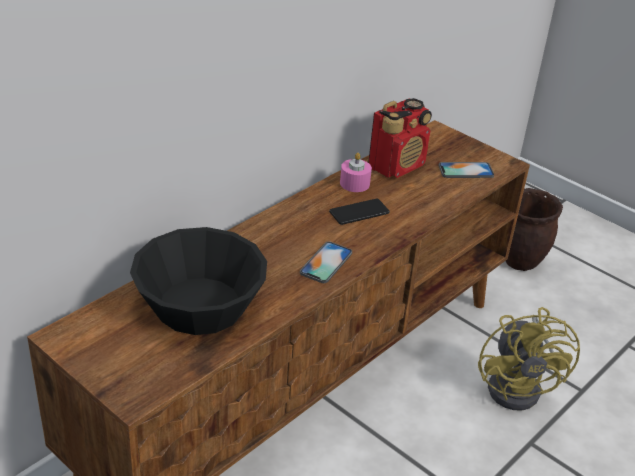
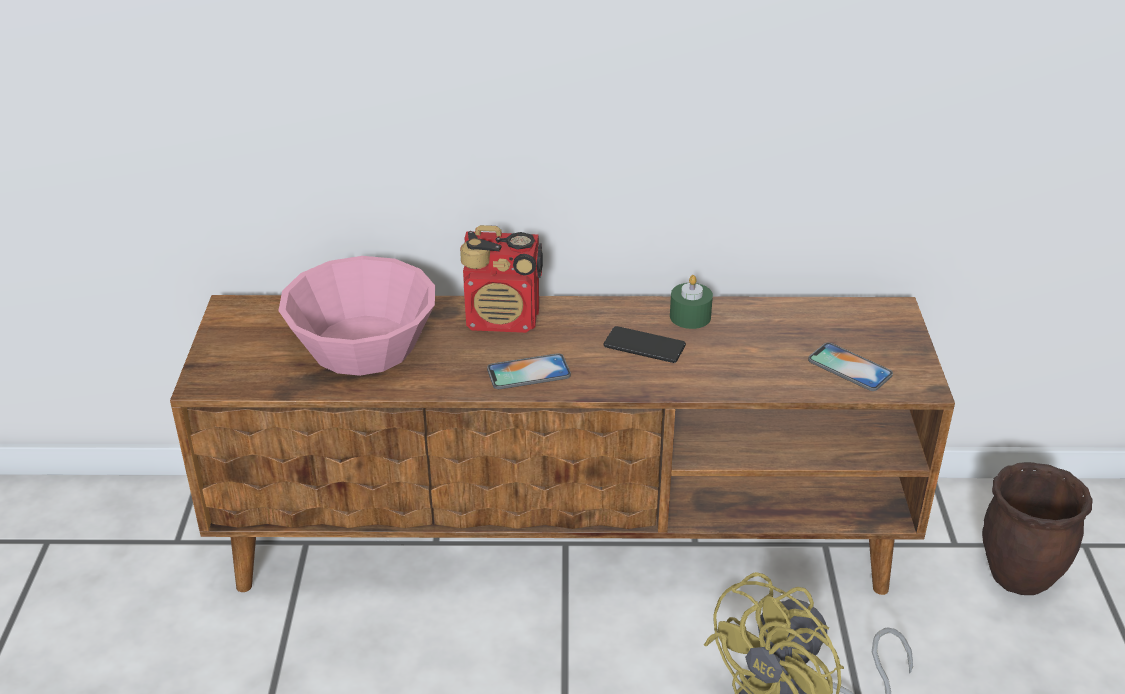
camera: 50 degrees right, 0 degrees up
(199, 305) = (362, 344): black bowl -> pink bowl
(354, 183) = (690, 316): pink candle -> green candle
(397, 166) = (772, 322): radio -> radio (503, 320)

